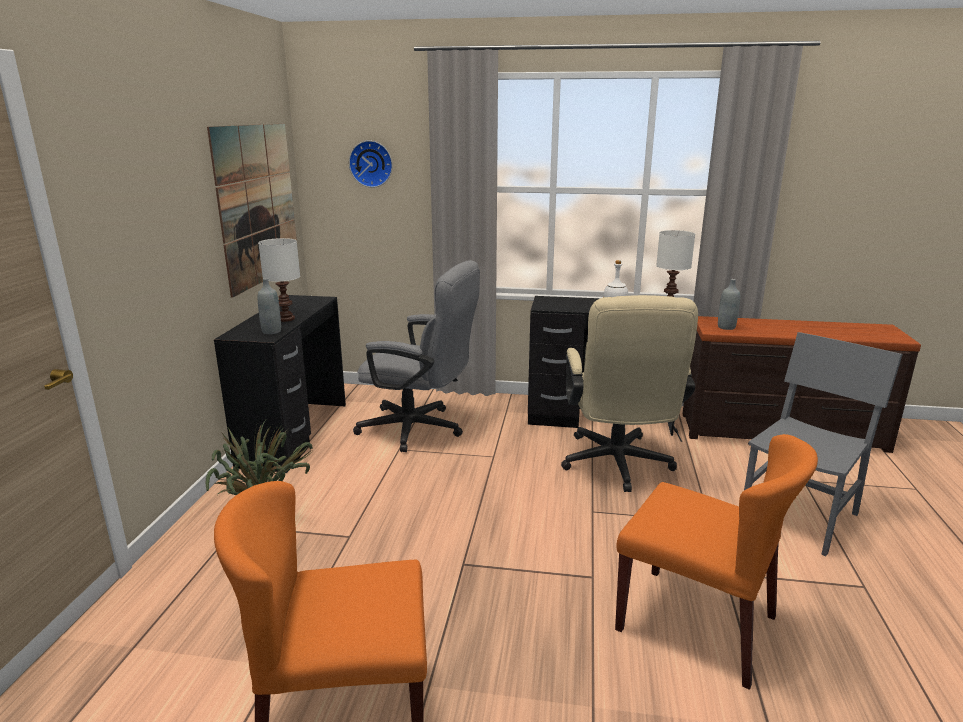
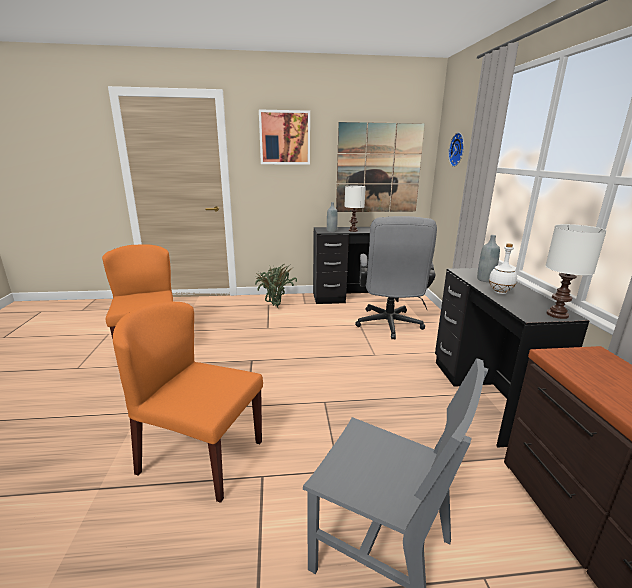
camera: 75 degrees right, 0 degrees up
(144, 166) = (285, 138): none -> picture
(617, 467) = (400, 411): beige office chair -> none
(697, 623) = (200, 456): orange chair -> orange chair turned 90 degrees clockwise
(726, 327) = (583, 365): grey bottle -> grey bottle (485, 280)

